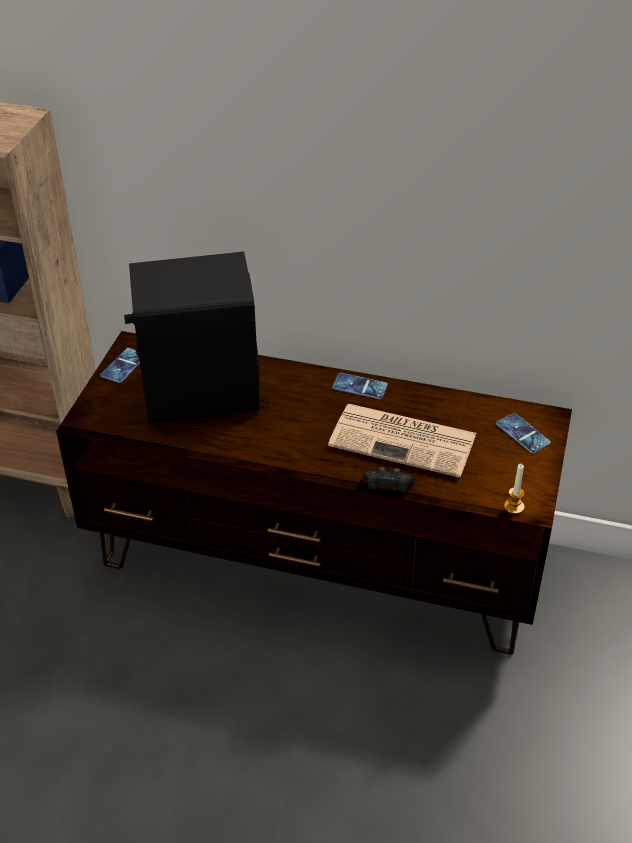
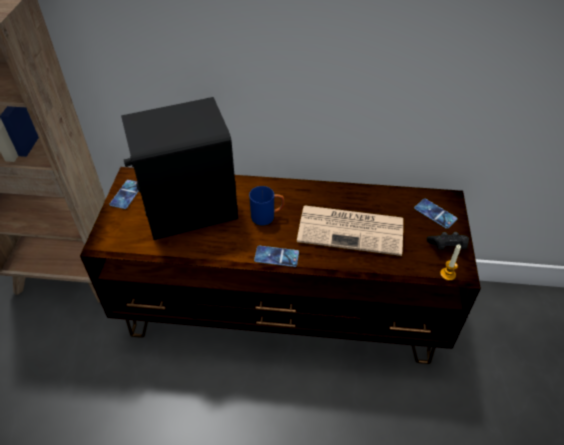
camera: 10 degrees left, 5 degrees up
(298, 412) = (267, 216): none -> blue mug
(360, 386) = (308, 190): phone -> phone (276, 256)
(387, 488) = (350, 271): black game controller -> black game controller (447, 247)

